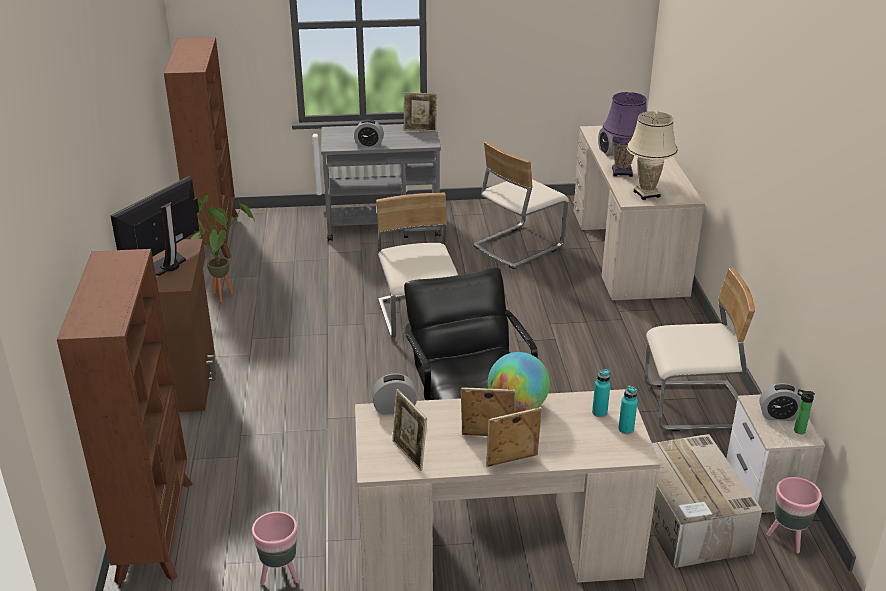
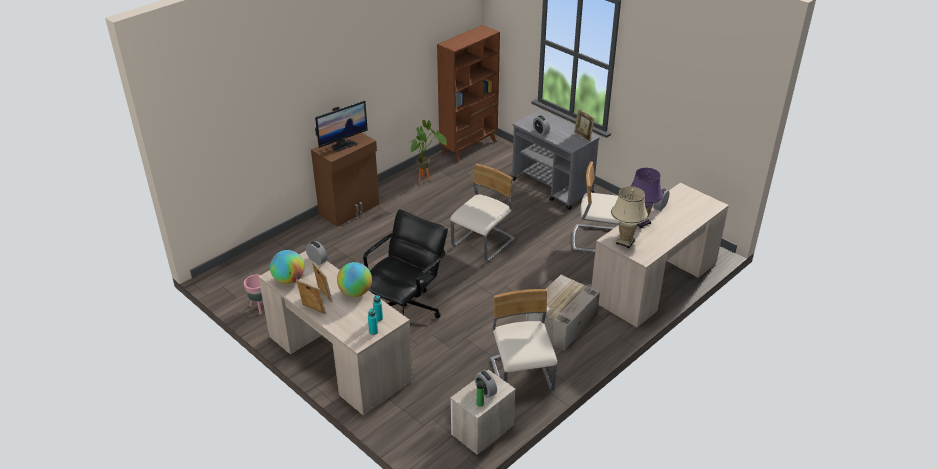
camera: 50 degrees right, 5 degrees up
(156, 529) = (253, 260): brown bookcase -> none
(166, 265) = (343, 145): monitor -> monitor turned 150 degrees clockwise
(409, 455) = (289, 280): picture frame -> globe
(689, 520) = (422, 414): cardboard box -> cardboard box (561, 323)
(694, 407) = (522, 376): beige chair -> beige chair turned 150 degrees counterclockwise
(787, 539) = (445, 456): pink planter -> none

